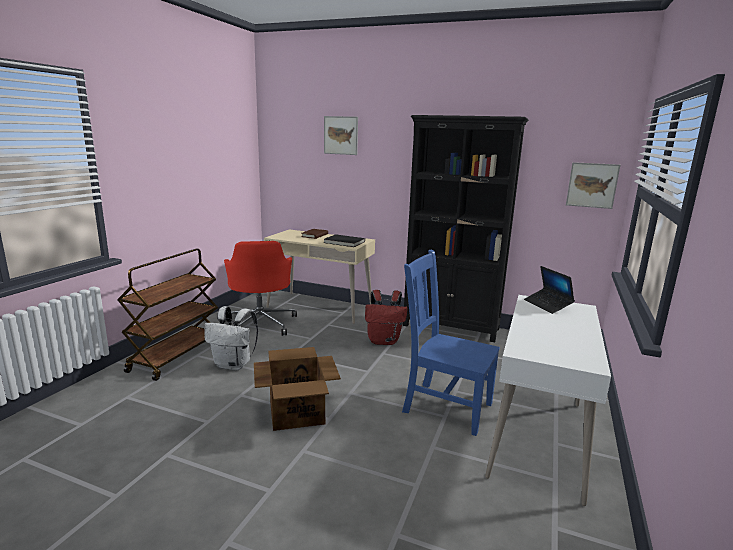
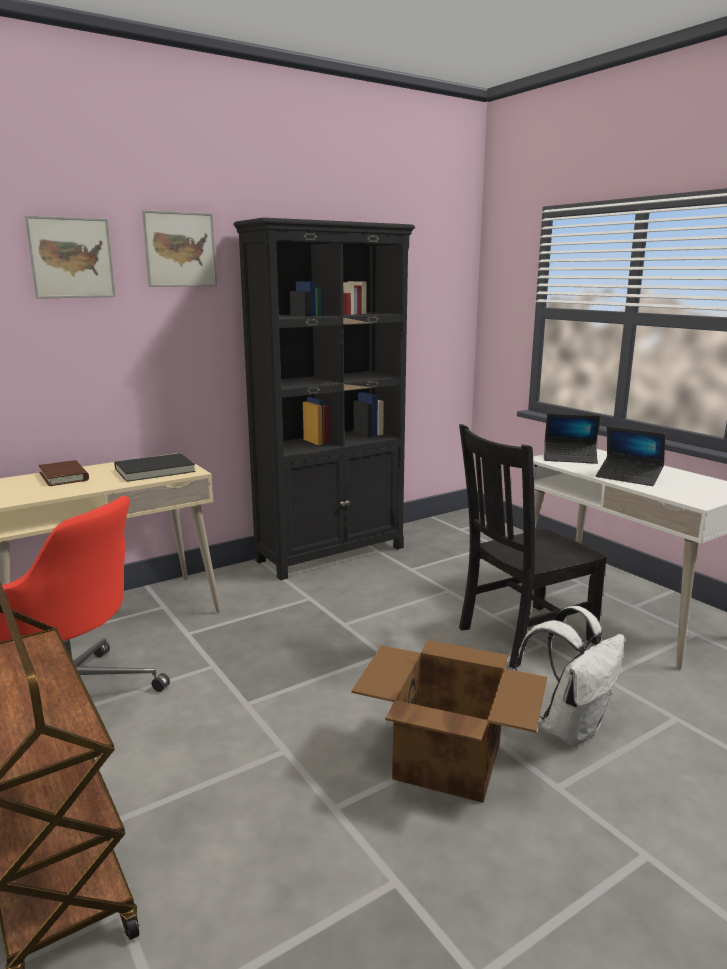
camera: 55 degrees left, 0 degrees up
(234, 365) = (206, 785): white backpack -> white backpack (569, 727)
(384, 341) = (309, 610): red backpack -> none
(444, 406) = (522, 635): blue chair -> black chair
(537, 325) = (629, 477): none -> laptop
(592, 185) = (446, 314): picture -> picture (180, 249)

